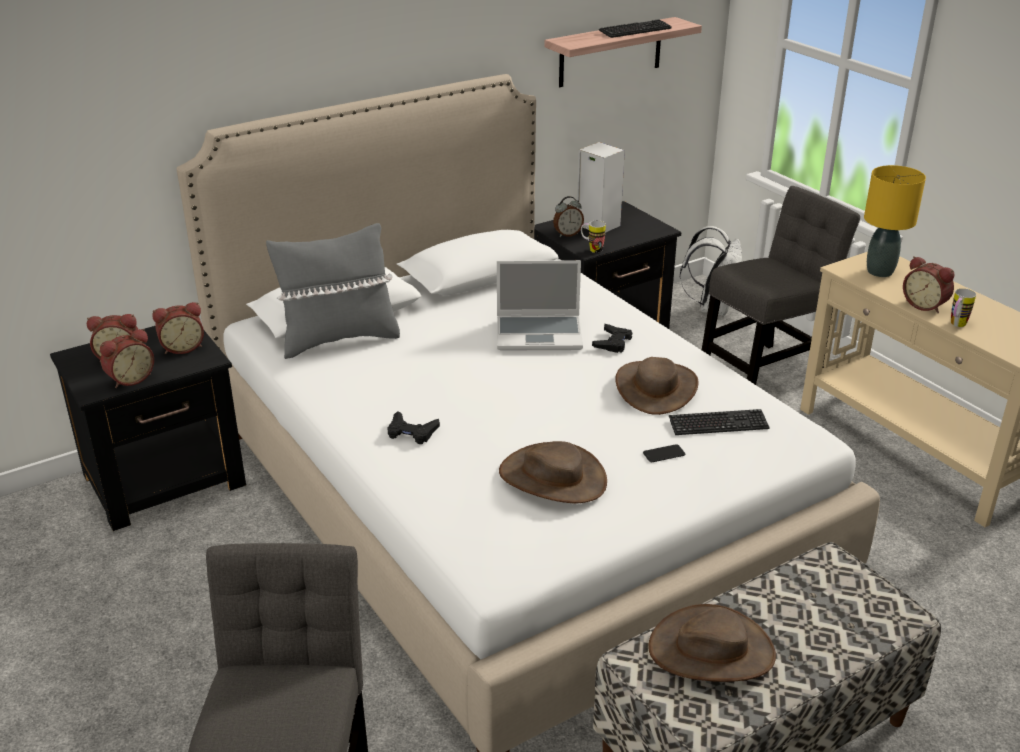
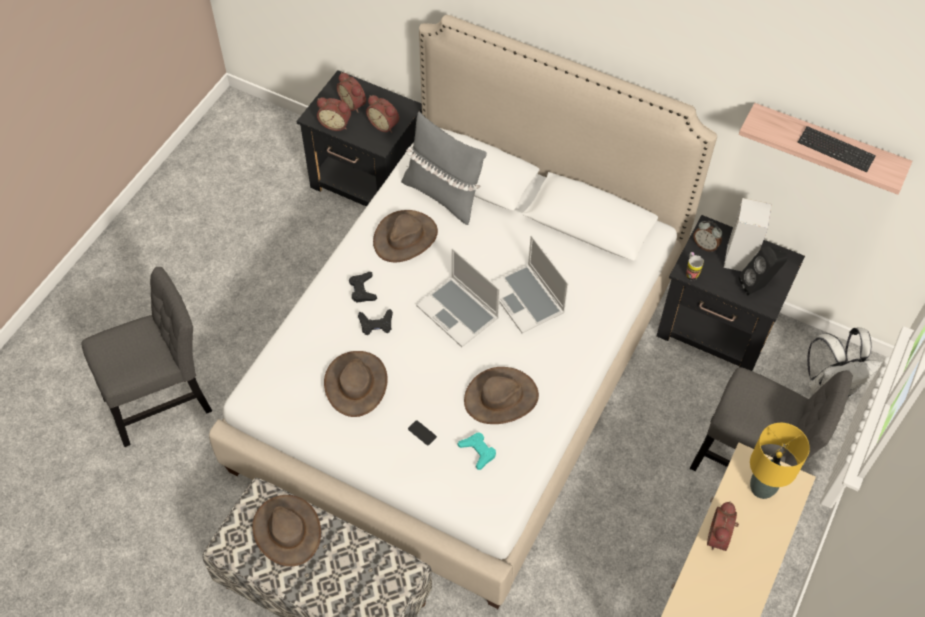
camera: 60 degrees right, 25 degrees up
(368, 380) = (405, 237): none -> brown hat
(515, 378) = (459, 312): none -> laptop
(613, 342) = (546, 348): black game controller -> black game controller (376, 324)
(637, 227) = (758, 286): none -> black speaker
(718, 424) = (478, 451): keyboard -> turquoise game controller
(956, 325) = (699, 567): mug -> none

